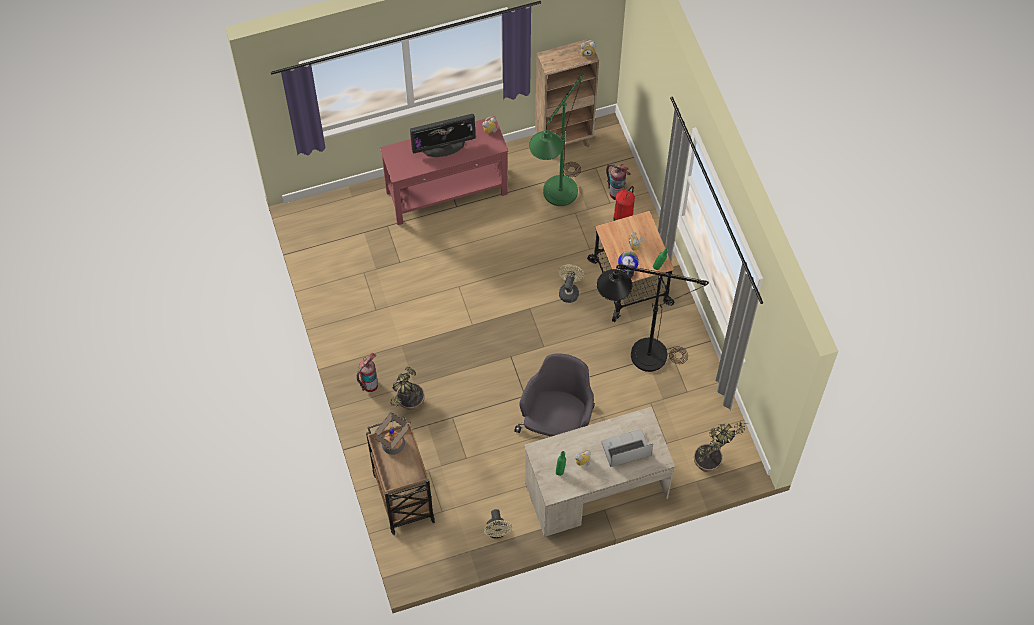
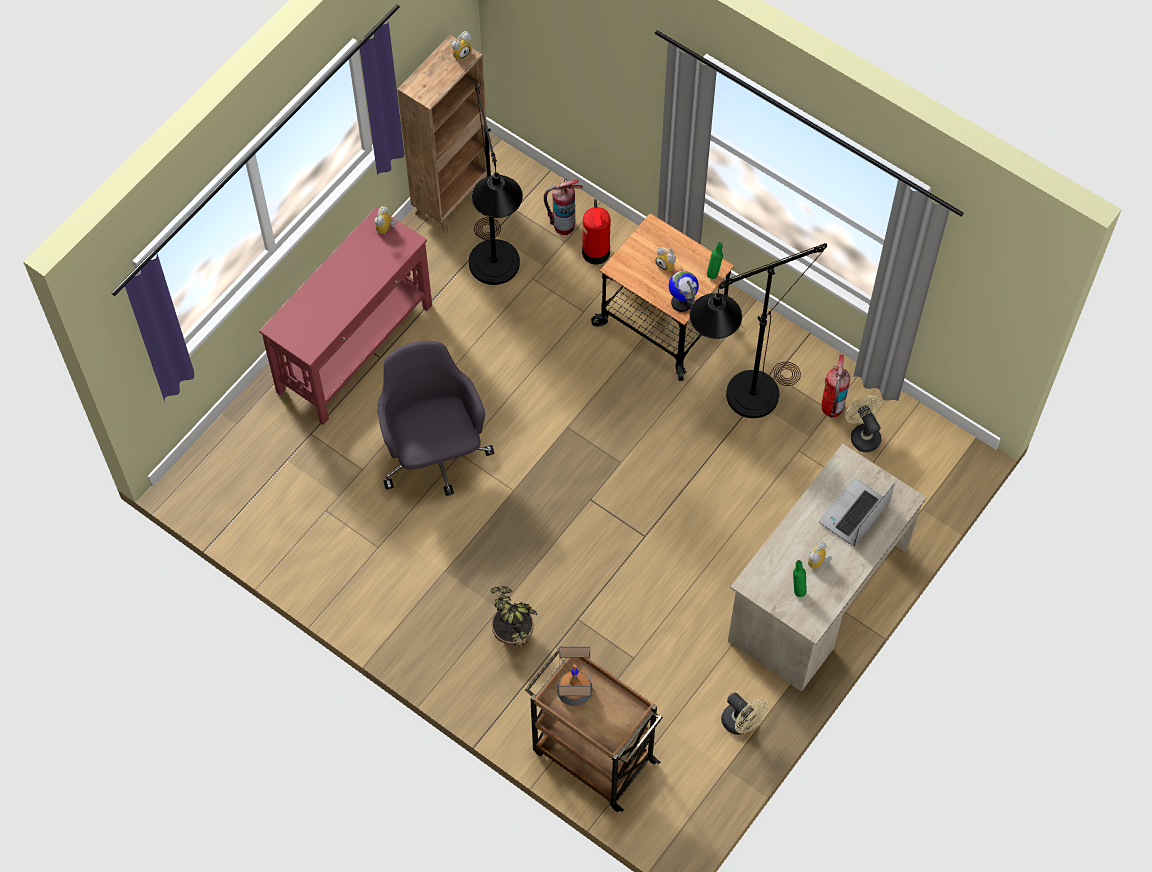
camera: 35 degrees left, 0 degrees up
(369, 385) = (443, 646): fire extinguisher -> fire extinguisher (831, 408)
(443, 146) = (341, 281): monitor -> none
(556, 199) = (496, 276): green floor lamp -> black floor lamp
(557, 427) = (713, 549): grey office chair -> grey office chair (434, 453)
(569, 290) = (598, 376): beige fan -> beige fan (862, 434)
(712, 461) = (922, 474): potted plant -> none

